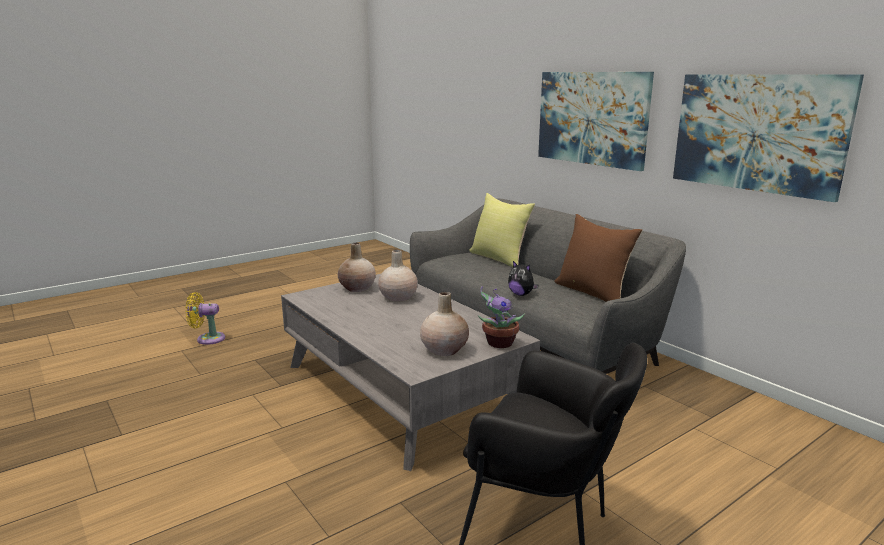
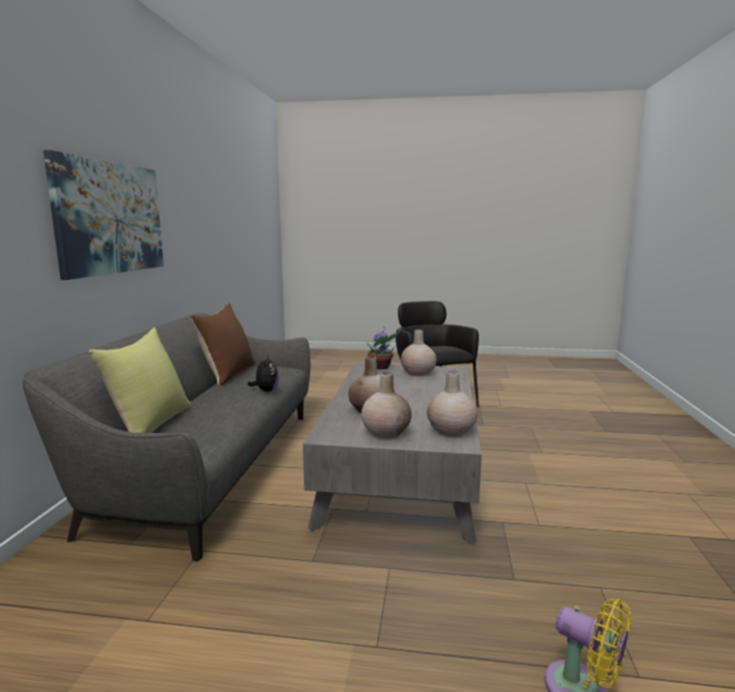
camera: 135 degrees left, 5 degrees down
(317, 301) = (451, 431): none -> beige vase
(757, 133) = (202, 222): picture -> none

